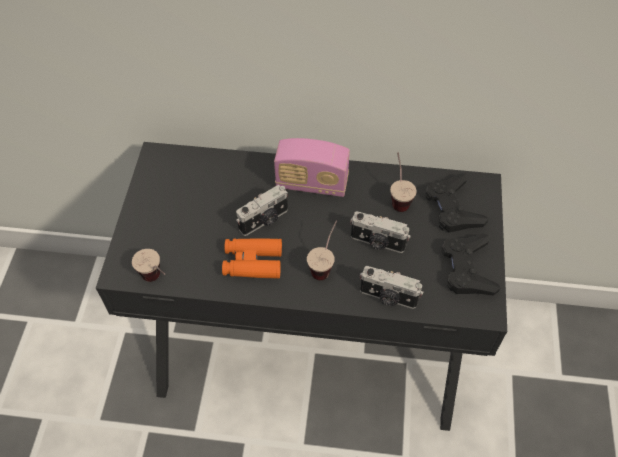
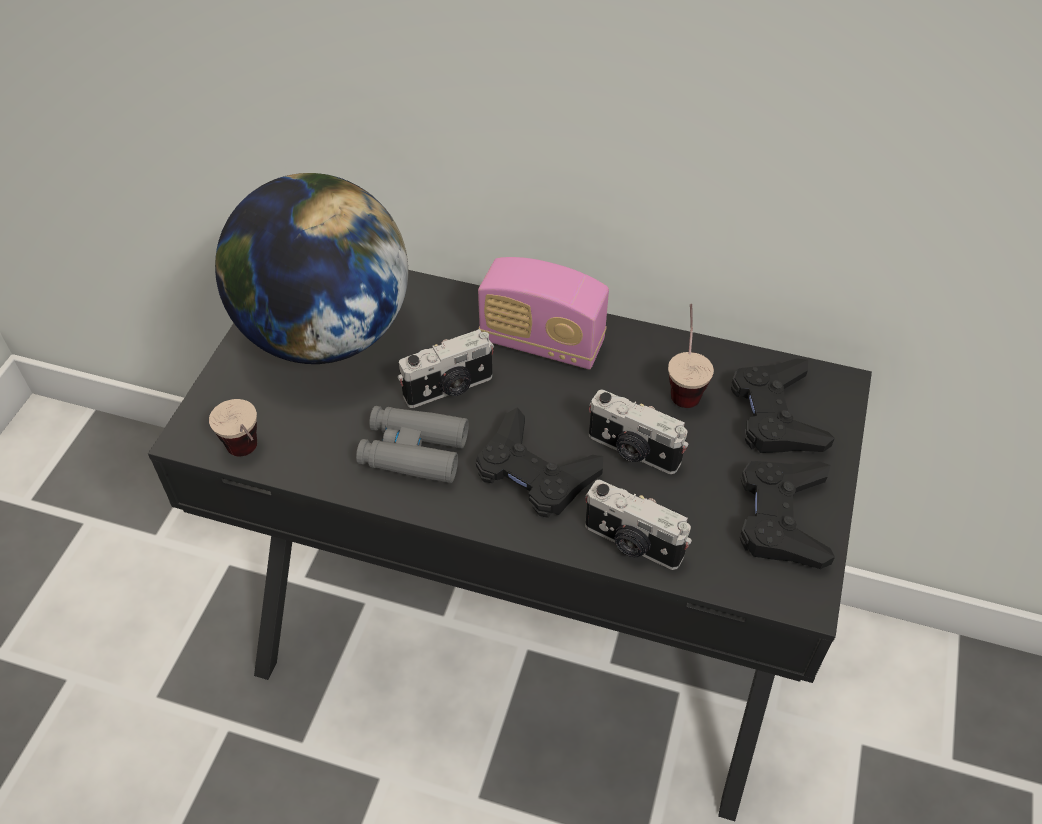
camera: 10 degrees right, 5 degrees down
(183, 197) = (325, 334): none -> globe
(252, 262) = (413, 451): orange binoculars -> grey binoculars
(325, 264) = (534, 472): cup -> black game controller

